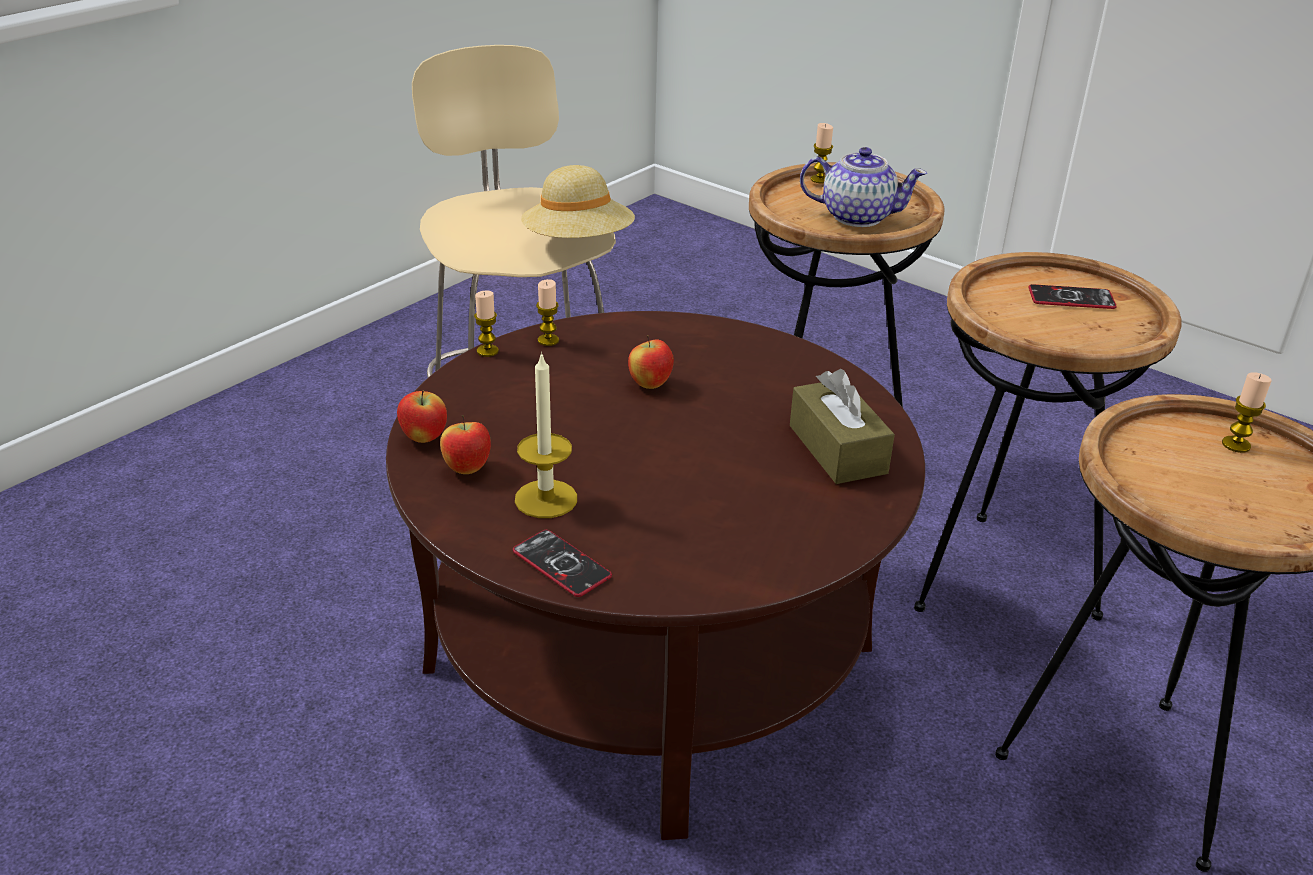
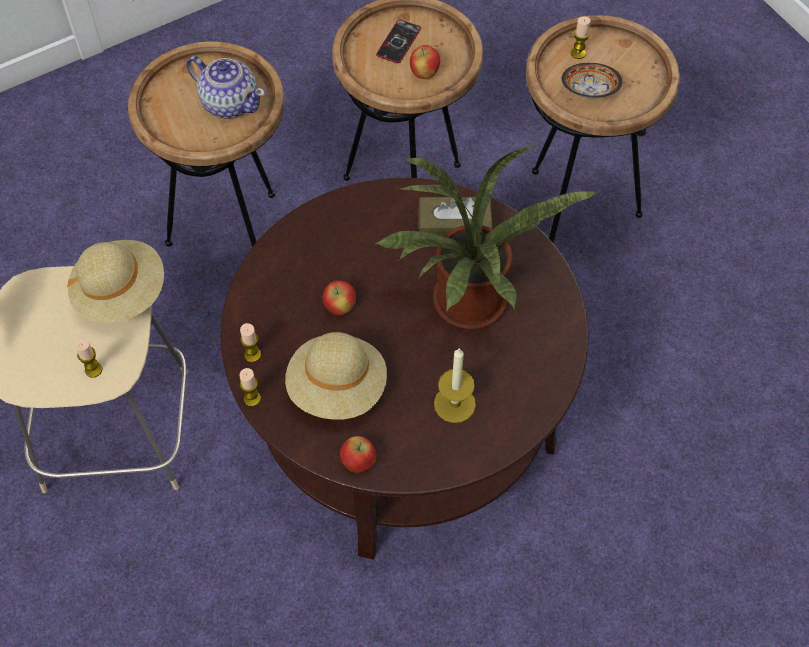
camera: 70 degrees left, 25 degrees up
(467, 469) = (405, 442): apple -> apple (424, 74)
(528, 404) = (337, 388): none -> beige hat
(561, 564) = (523, 411): phone -> none
(713, 485) = (470, 308): none -> potted plant
(819, 179) = (160, 100): candle -> candle (93, 370)
(856, 216) = (230, 103): teapot -> teapot turned 90 degrees clockwise
(1166, 462) = (589, 91): none -> bowl

